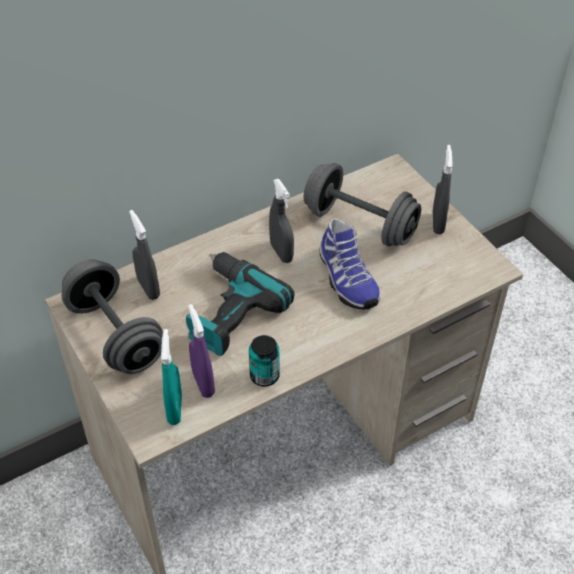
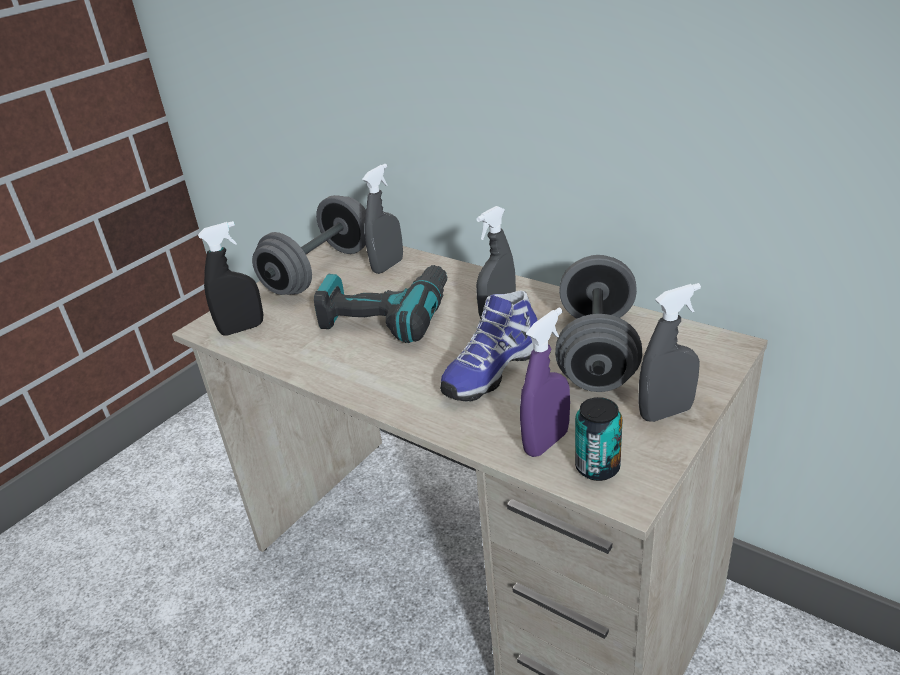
camera: 70 degrees right, 15 degrees down
(175, 409) = (242, 329): turquoise spray bottle -> black spray bottle
(203, 383) = (281, 333): purple spray bottle -> purple spray bottle (546, 442)
(264, 376) = (308, 364): can -> can (597, 467)

